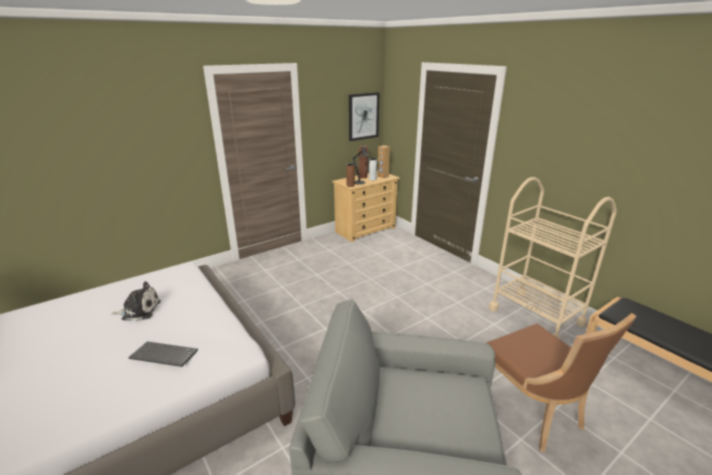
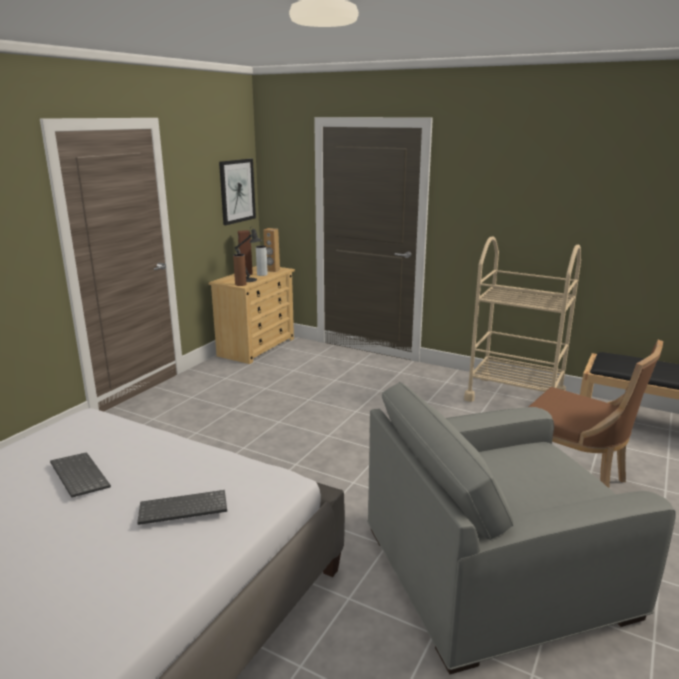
camera: 25 degrees left, 5 degrees down
(139, 310) = (78, 476): plush toy -> keyboard

